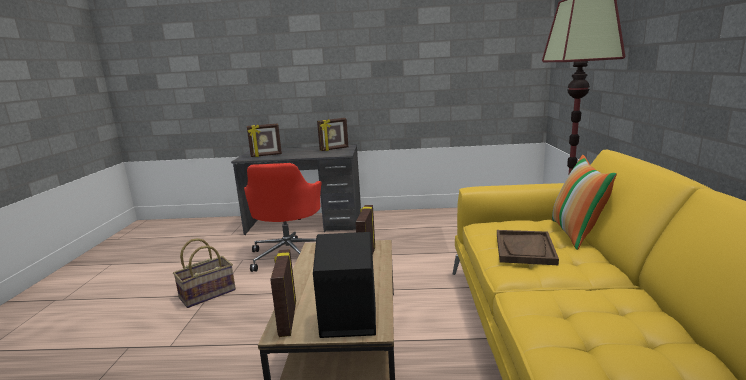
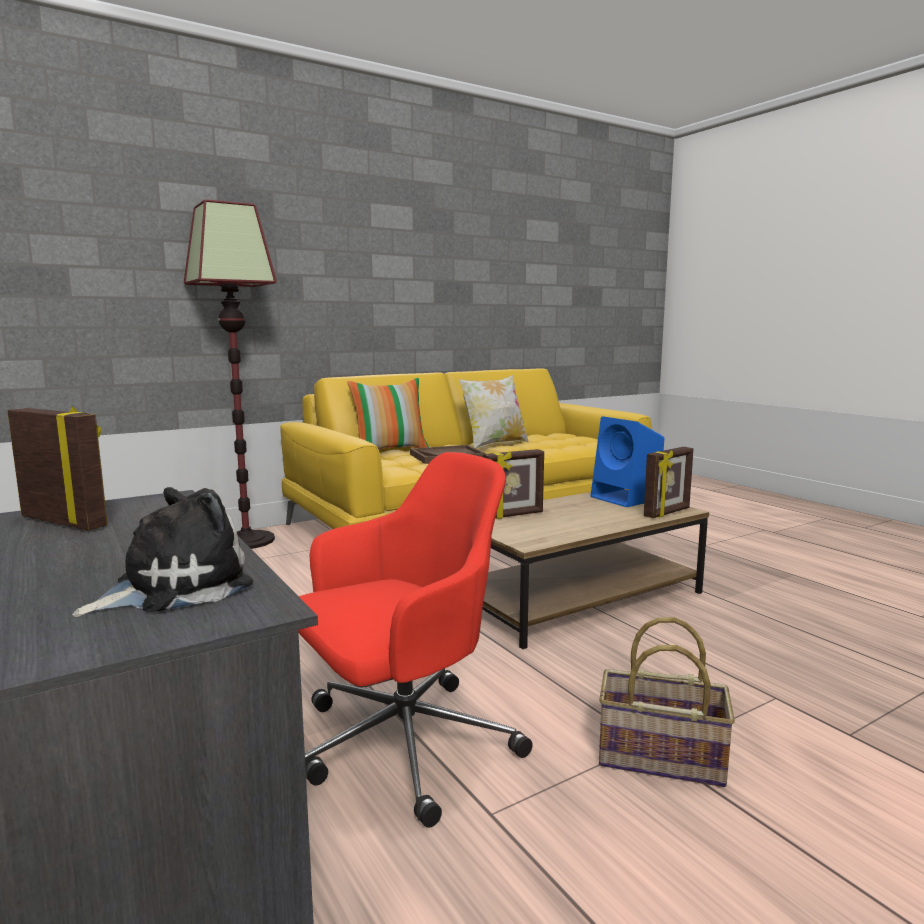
camera: 125 degrees left, 5 degrees down
(266, 155) = (174, 587): picture frame -> plush toy
(347, 321) = (627, 499): black speaker -> blue speaker
(614, 296) = (494, 444): none -> pillow

